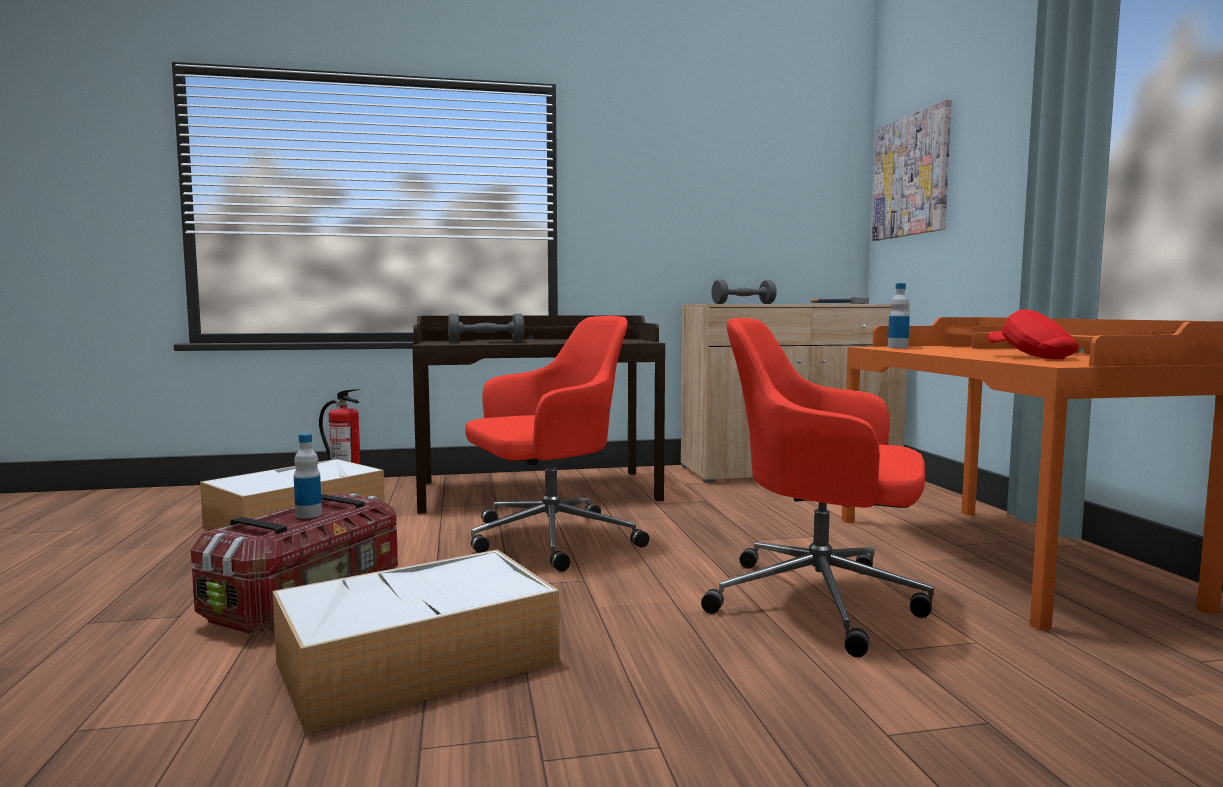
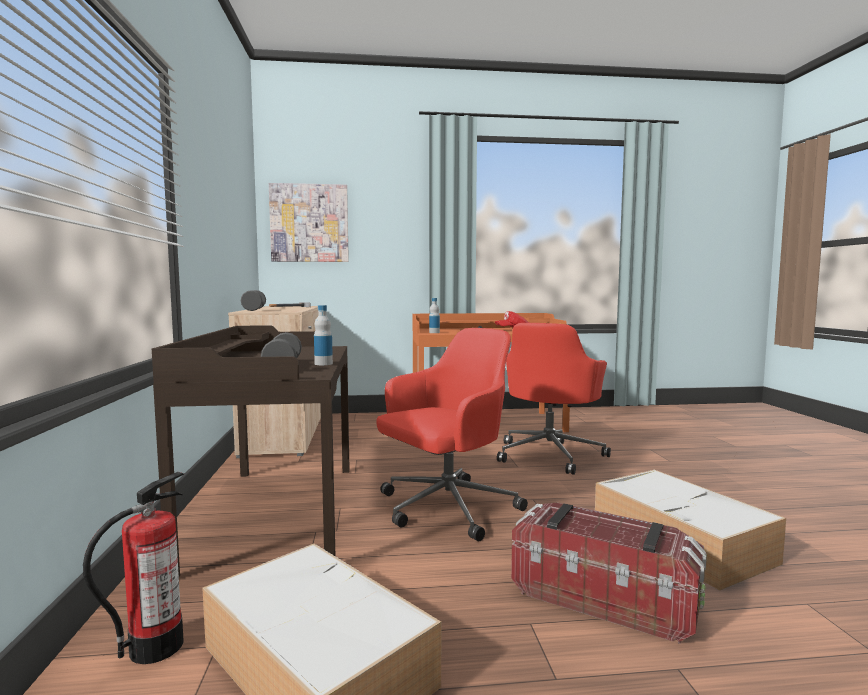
camera: 85 degrees left, 0 degrees up
(308, 515) = (593, 529): bottle -> bottle (323, 364)
(548, 540) = (446, 508): red office chair -> red office chair turned 75 degrees clockwise

